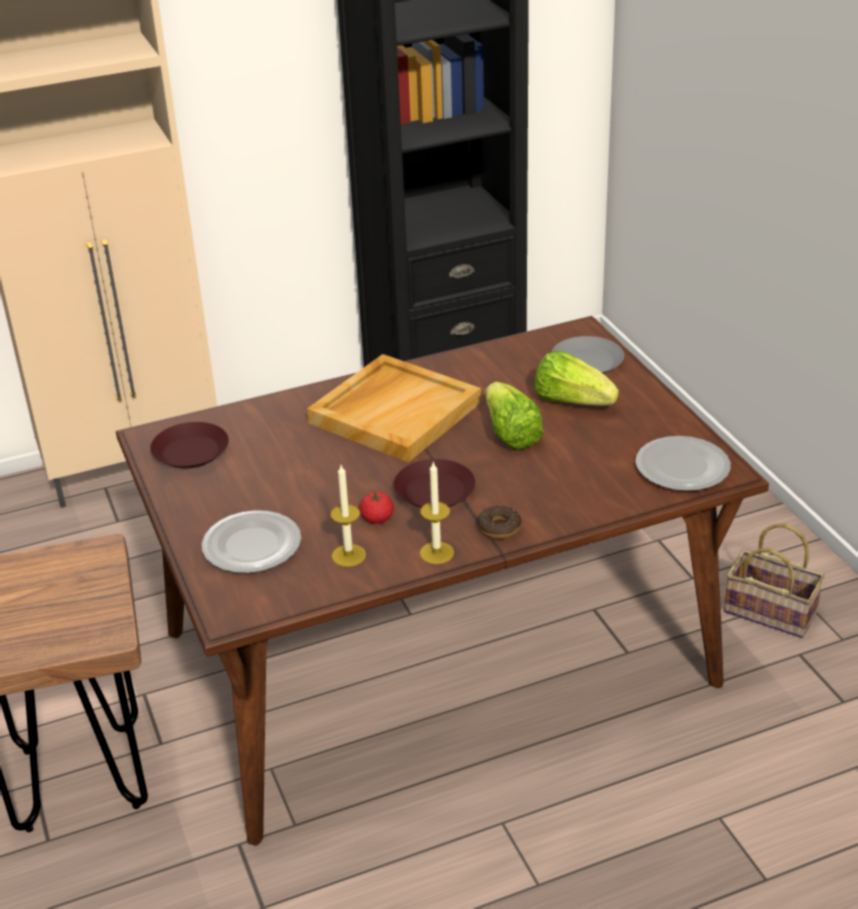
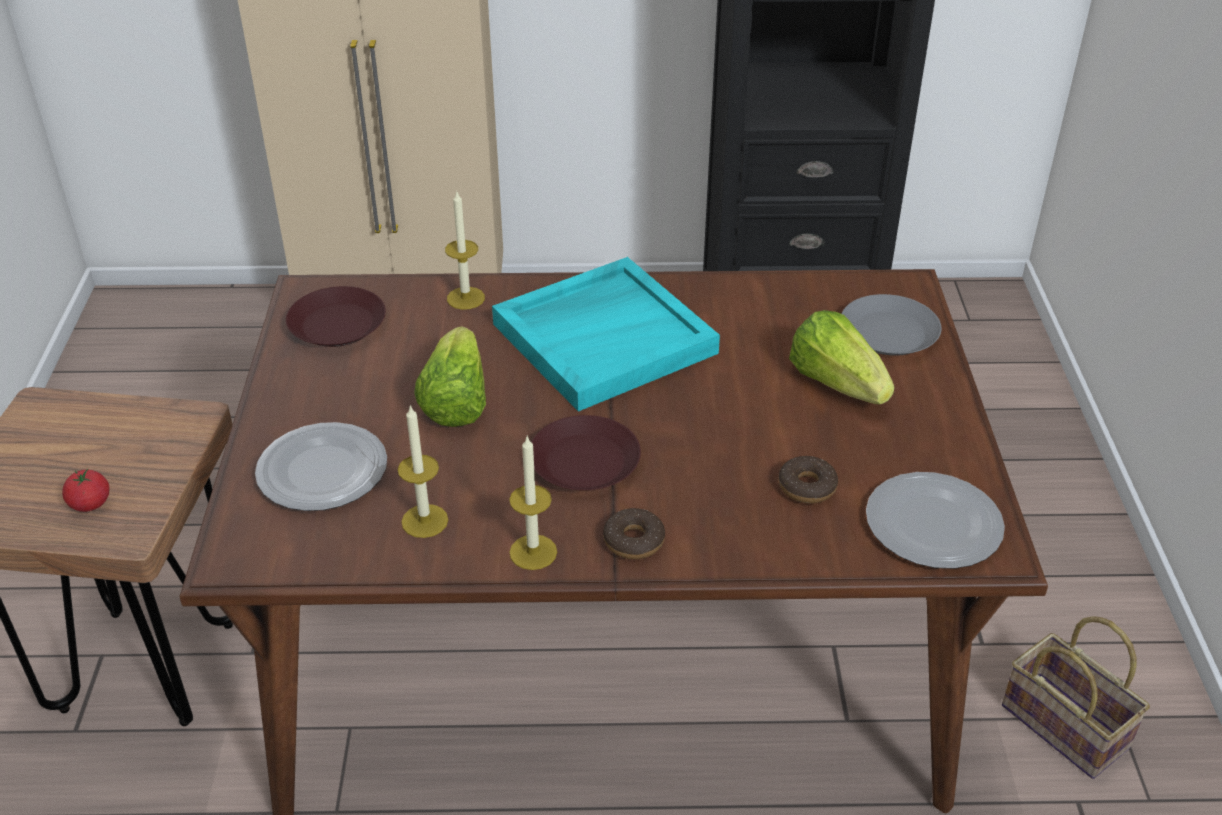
camera: 20 degrees right, 5 degrees up
(275, 411) = (465, 298): none -> candle
(377, 519) = (491, 480): tomato -> tomato (90, 504)
(395, 412) = (604, 337): beige tray -> turquoise tray
(510, 434) = (729, 408): lettuce -> lettuce (456, 401)
(590, 467) = (807, 487): none -> donut

